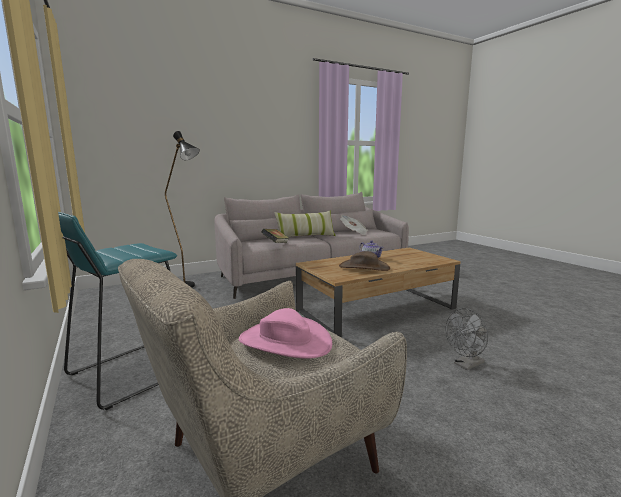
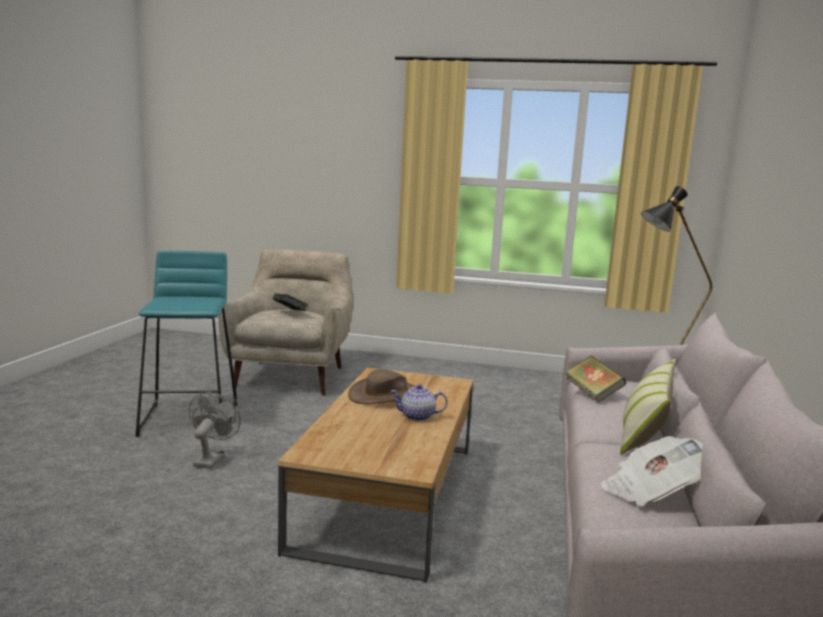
camera: 130 degrees right, 0 degrees up
(129, 372) = (439, 373): turquoise stool -> turquoise stool (190, 418)
(284, 341) = (290, 314): pink hat -> book

